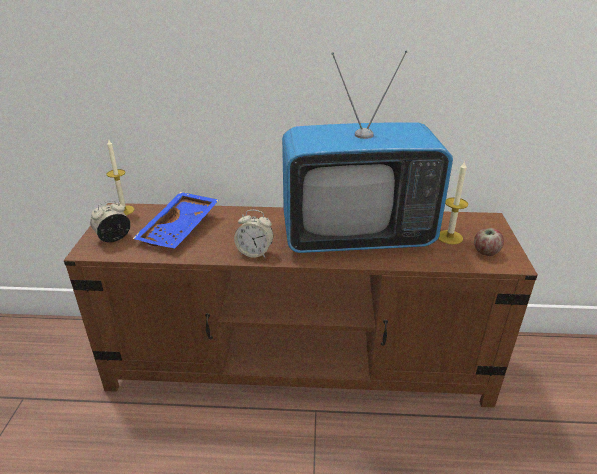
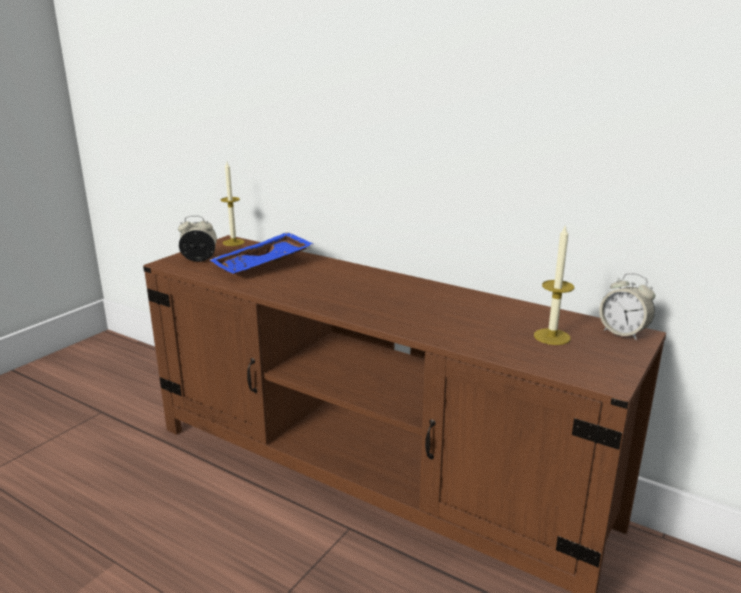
camera: 30 degrees right, 10 degrees down
(255, 253) = (307, 297): alarm clock -> alarm clock (623, 333)
(356, 236) = (434, 310): television -> none
(485, 252) = (582, 361): apple -> none

